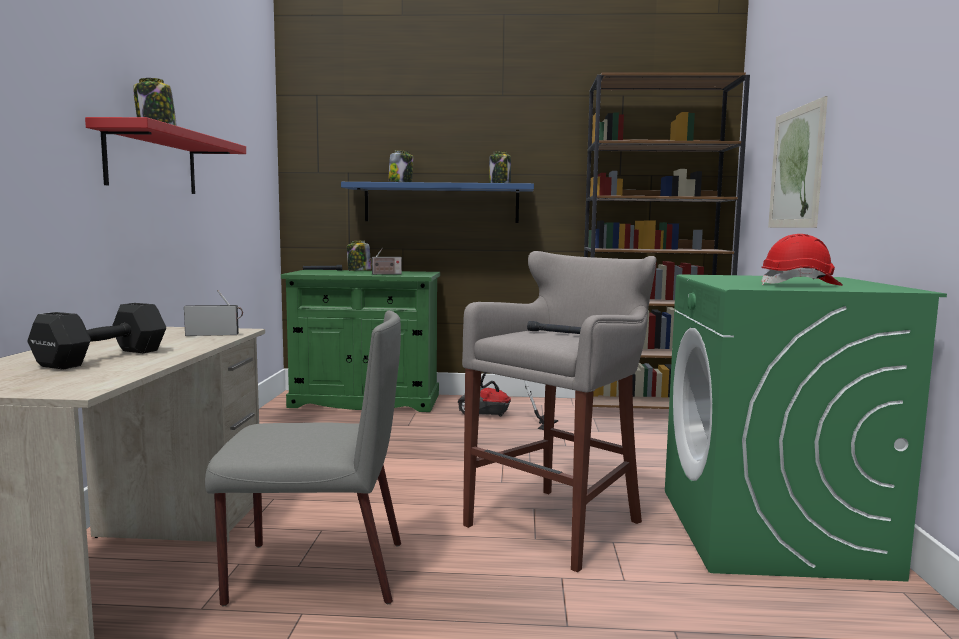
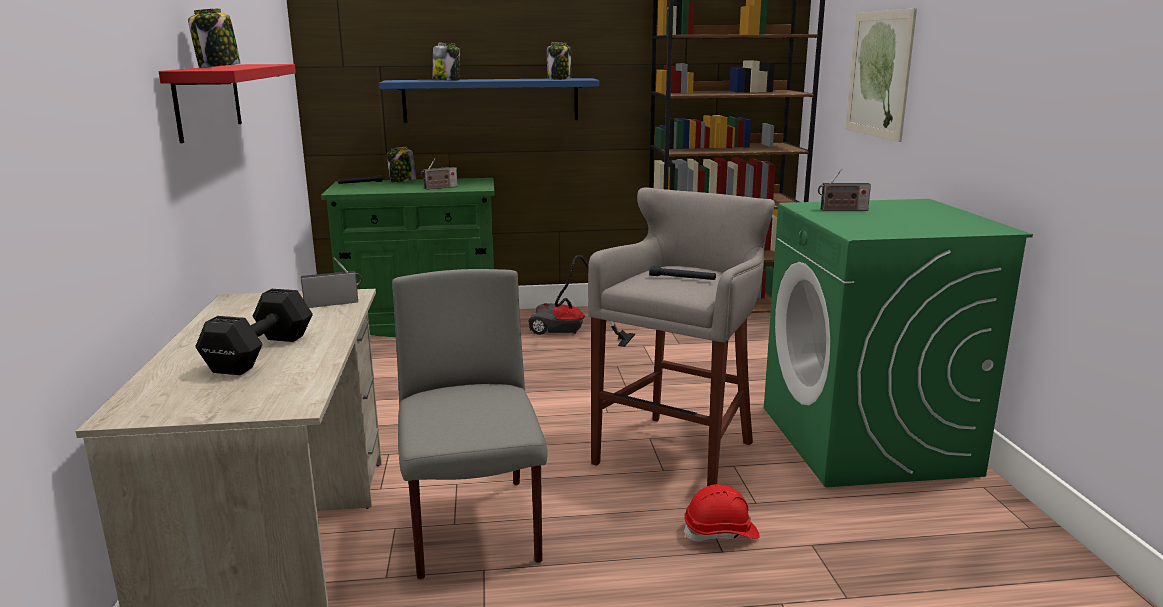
camera: 10 degrees left, 10 degrees up
(314, 572) = (474, 528): grey chair -> grey chair turned 90 degrees counterclockwise
(738, 278) = (841, 210): none -> radio
(800, 285) = (905, 224): red hard hat -> red hard hat (721, 533)

